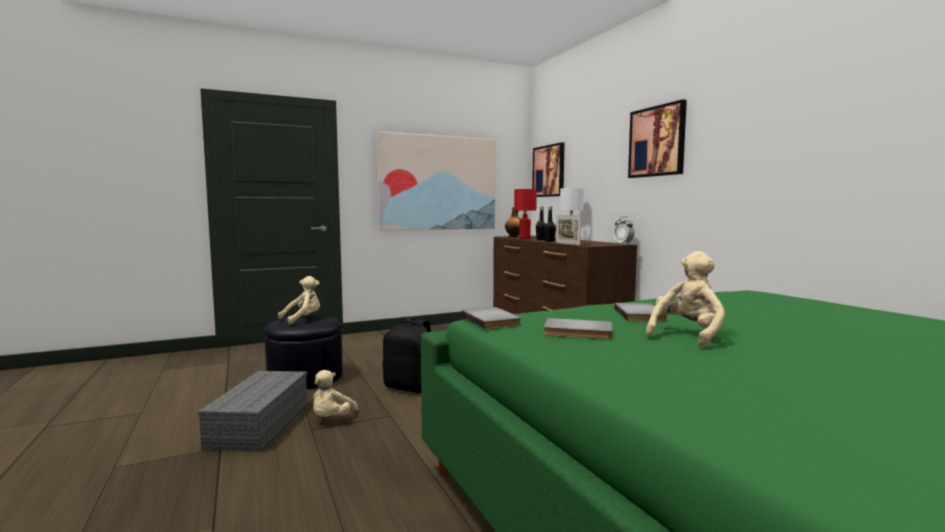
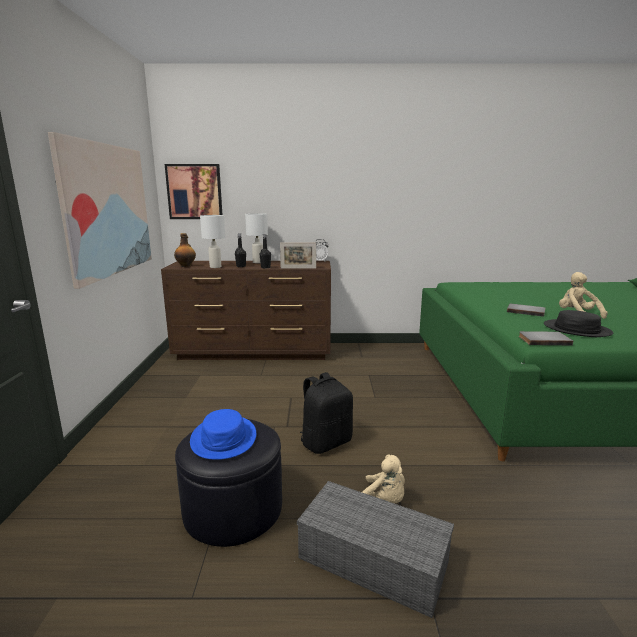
camera: 65 degrees left, 10 degrees up
(303, 319) = (224, 438): beige plush toy -> blue hat
(525, 238) = (215, 267): red table lamp -> white table lamp
(578, 332) = (576, 329): grey book -> black hat
(657, 141) = (343, 179): picture -> none

